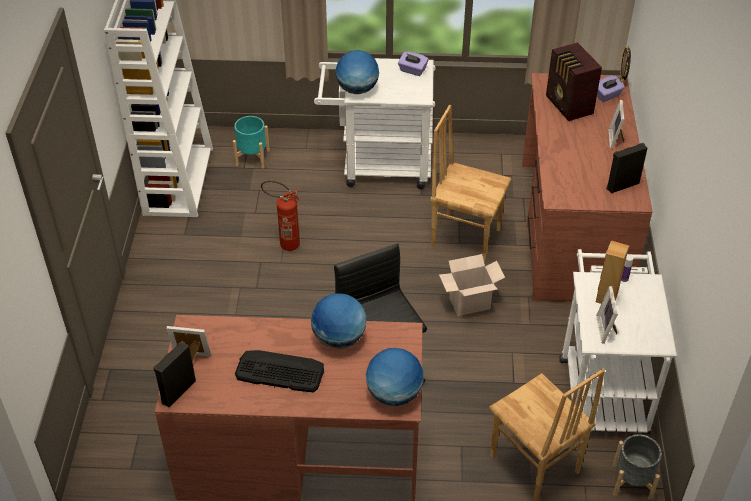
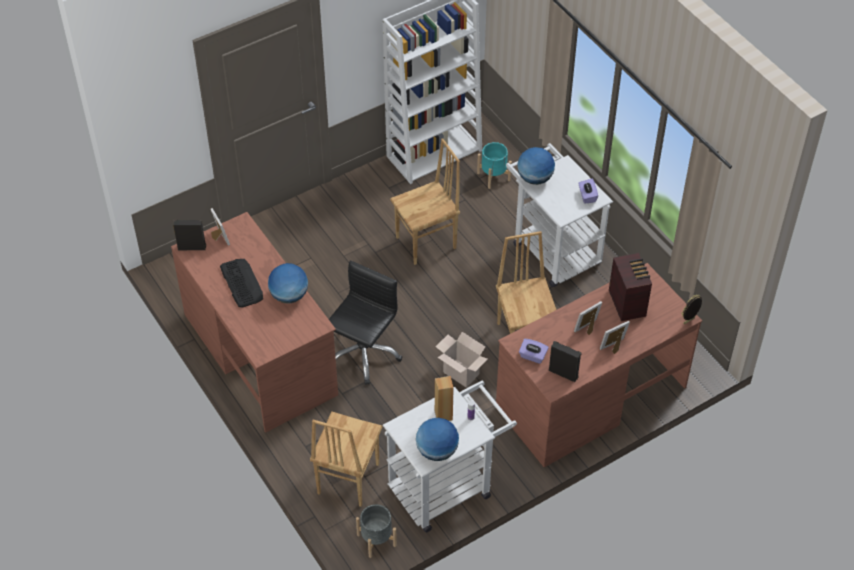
camera: 55 degrees right, 5 degrees up
(284, 244) = (427, 243): fire extinguisher -> brown chair
(394, 394) = (266, 344): globe -> globe (437, 451)
(569, 106) = (627, 302): radio -> radio turned 135 degrees clockwise
(607, 95) = (663, 320): purple tissue box -> purple tissue box (532, 356)
(607, 329) = (413, 428): picture frame -> picture frame (588, 329)

